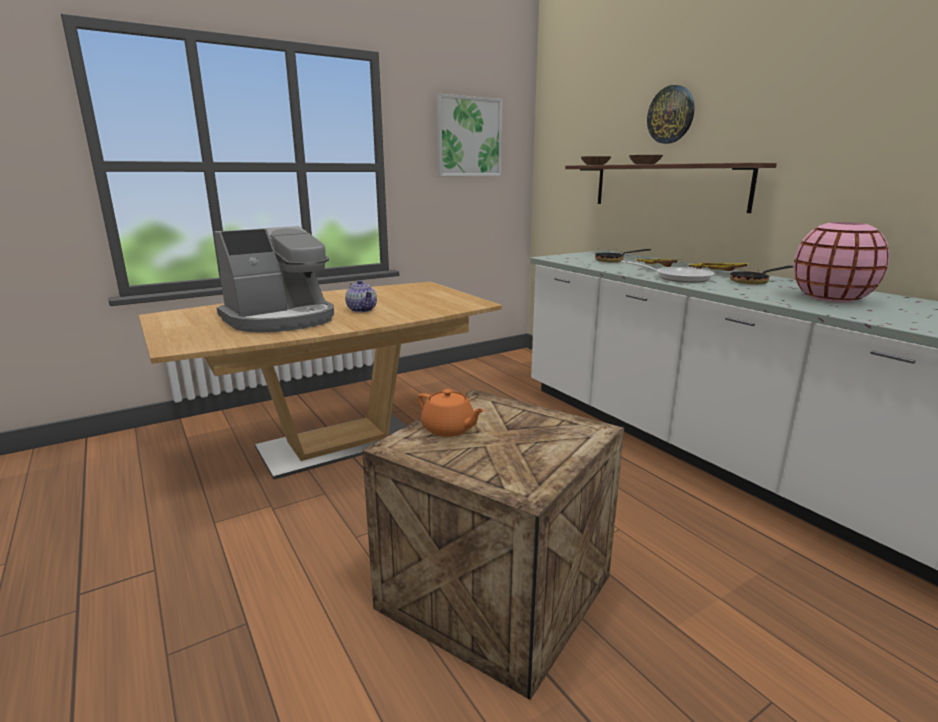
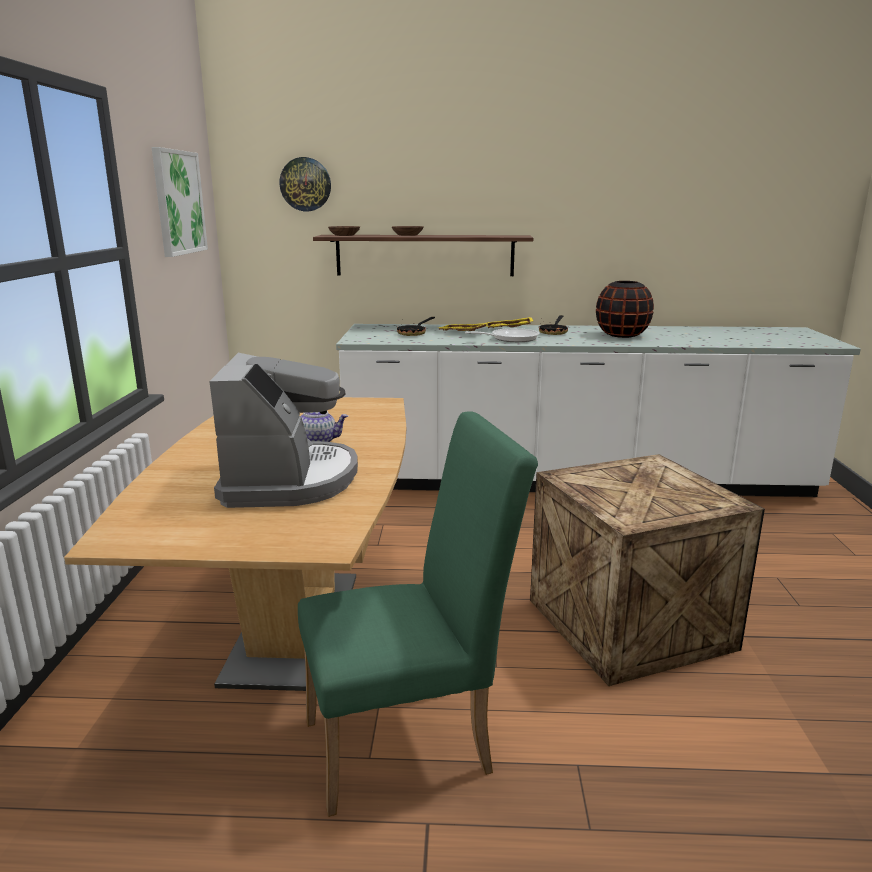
camera: 55 degrees left, 0 degrees up
(237, 532) = (411, 742): none -> green chair
(449, 429) = (613, 499): orange teapot -> none
(671, 115) = (420, 188): wall clock -> wall clock (305, 184)
(831, 298) = (622, 335): pink vase -> black vase

